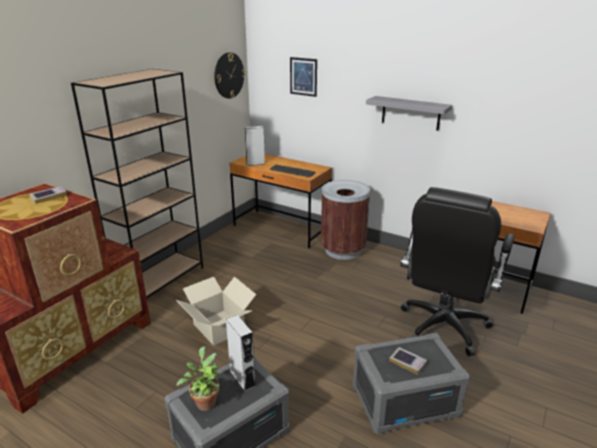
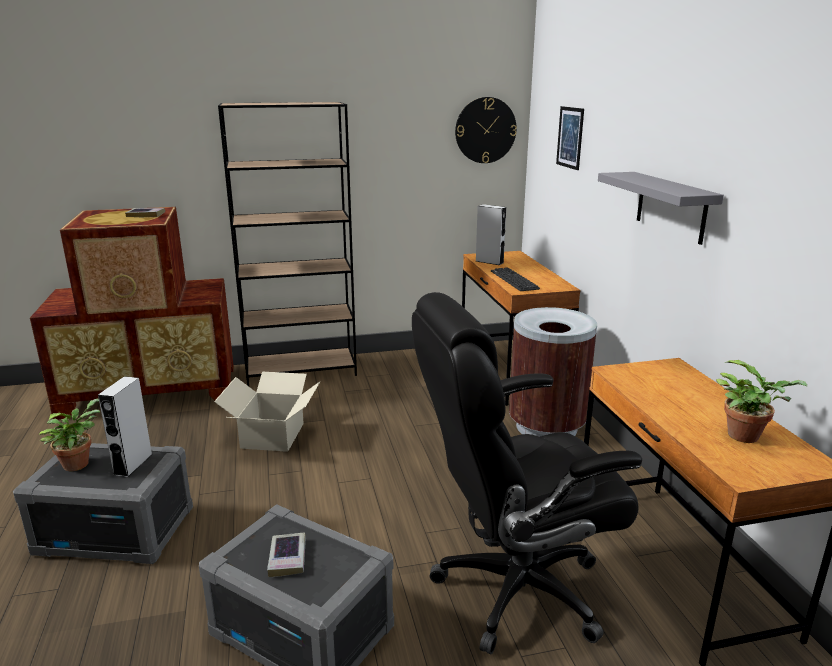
camera: 45 degrees right, 5 degrees down
(509, 212) = (747, 436): none -> potted plant

